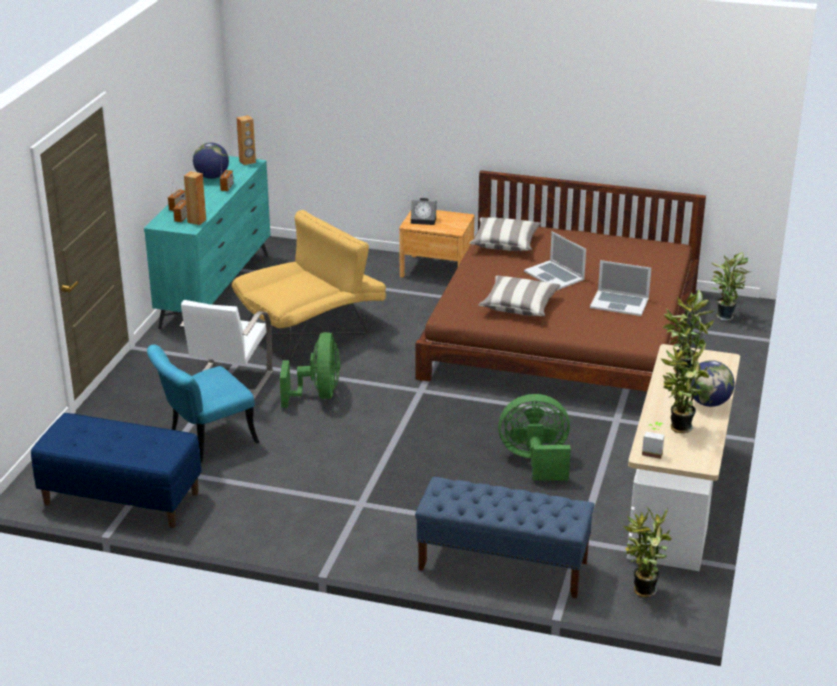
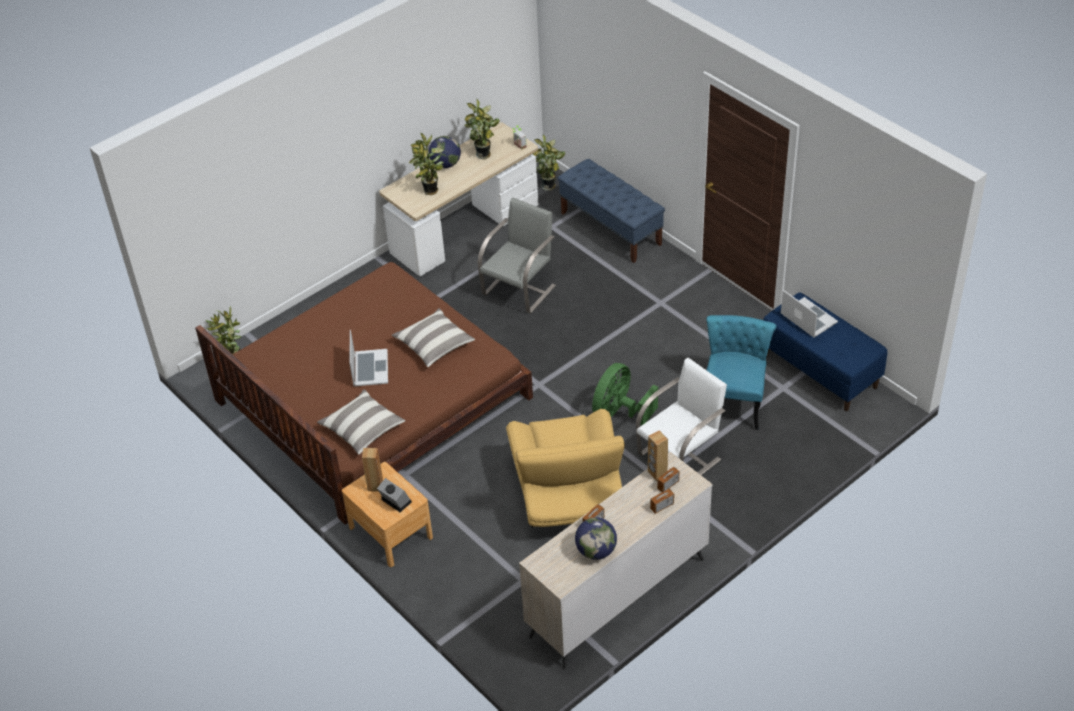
camera: 145 degrees left, 15 degrees up
(205, 441) = (734, 400): turquoise chair -> turquoise chair turned 75 degrees counterclockwise
(216, 290) = (616, 597): turquoise dresser -> beige dresser
(247, 162) = (540, 567): brown speaker -> brown speaker (375, 486)
(312, 329) = (568, 495): yellow armchair -> yellow armchair turned 90 degrees counterclockwise
(536, 461) = (520, 289): green fan -> grey chair
(619, 303) = (358, 317): laptop -> laptop (808, 318)

